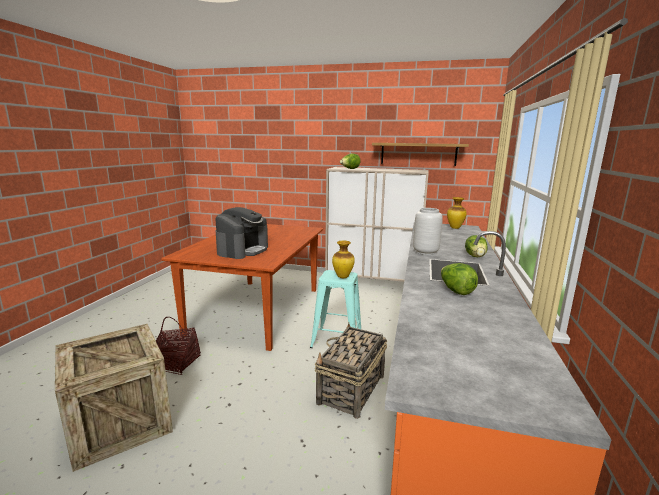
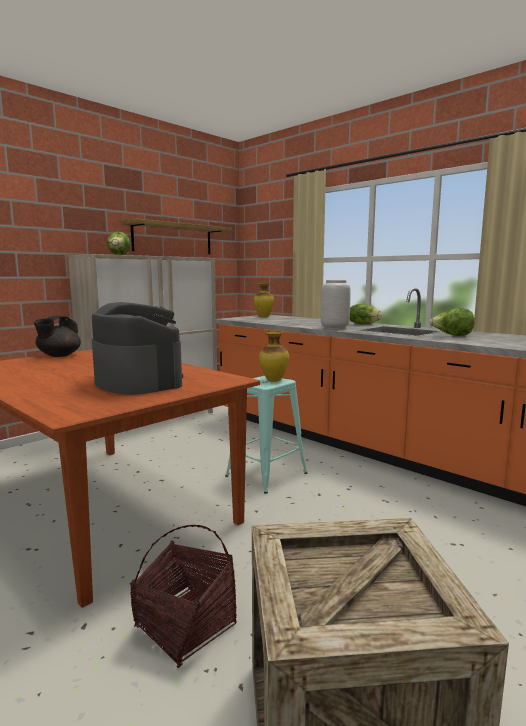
camera: 60 degrees left, 5 degrees down
(286, 227) = (58, 355): none -> black teapot
(351, 390) = (374, 493): basket -> none

